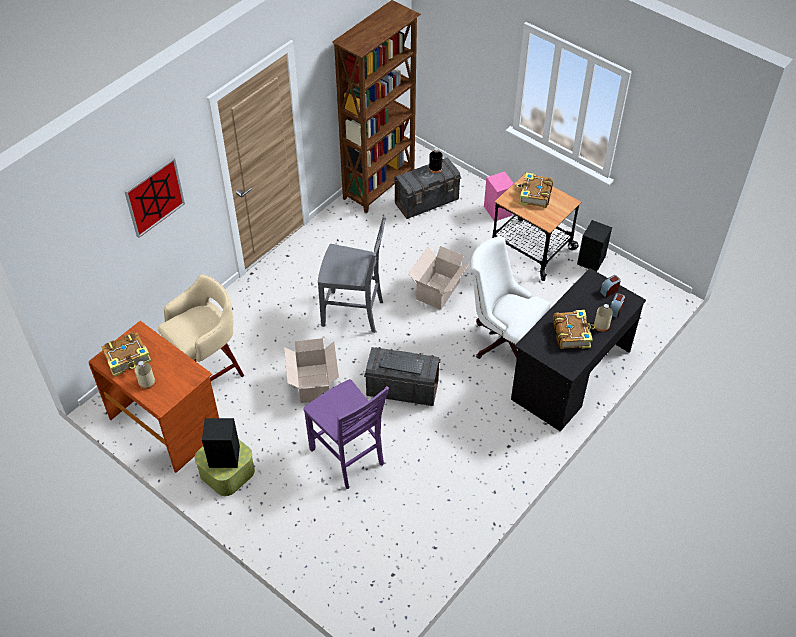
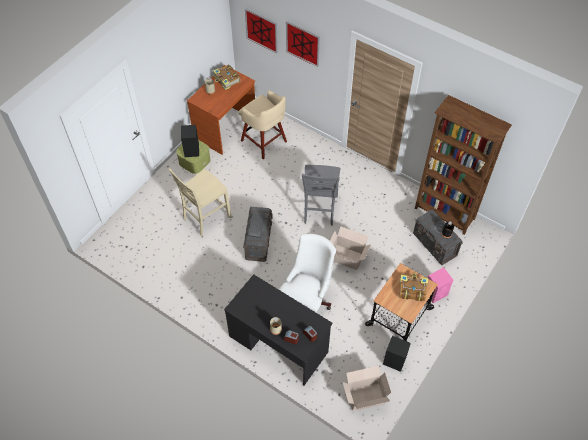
camera: 85 degrees right, 5 degrees up
(92, 253) = (261, 30): none -> picture
(313, 384) = (259, 194): cardboard box -> cardboard box (364, 397)
(348, 457) = (205, 217): purple chair -> beige chair
(572, 333) = (266, 309): book -> none

